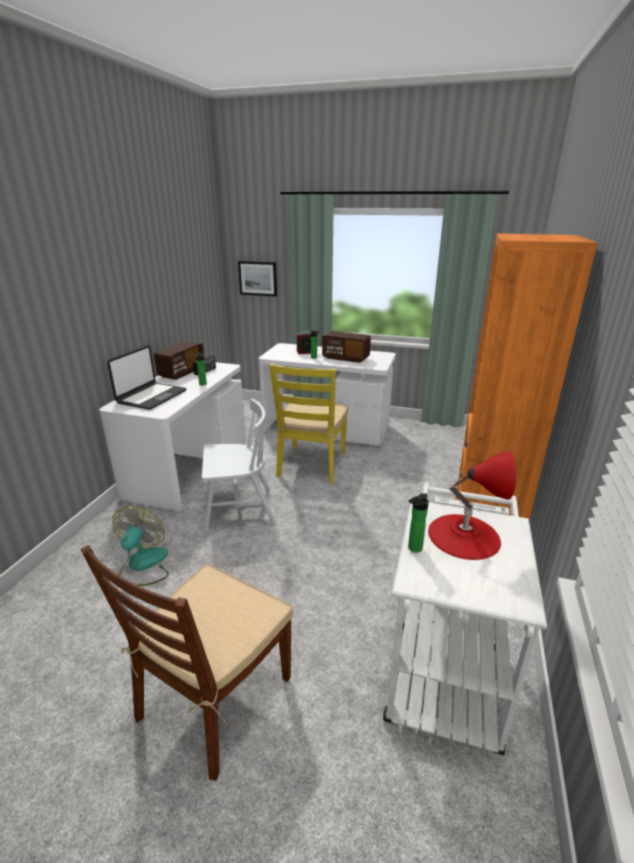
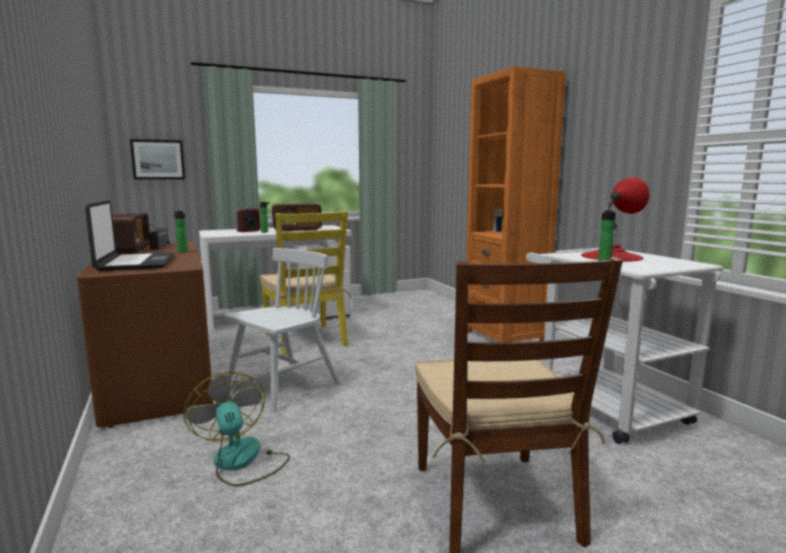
camera: 40 degrees left, 15 degrees down
(189, 467) = (159, 377): white desk -> brown desk

